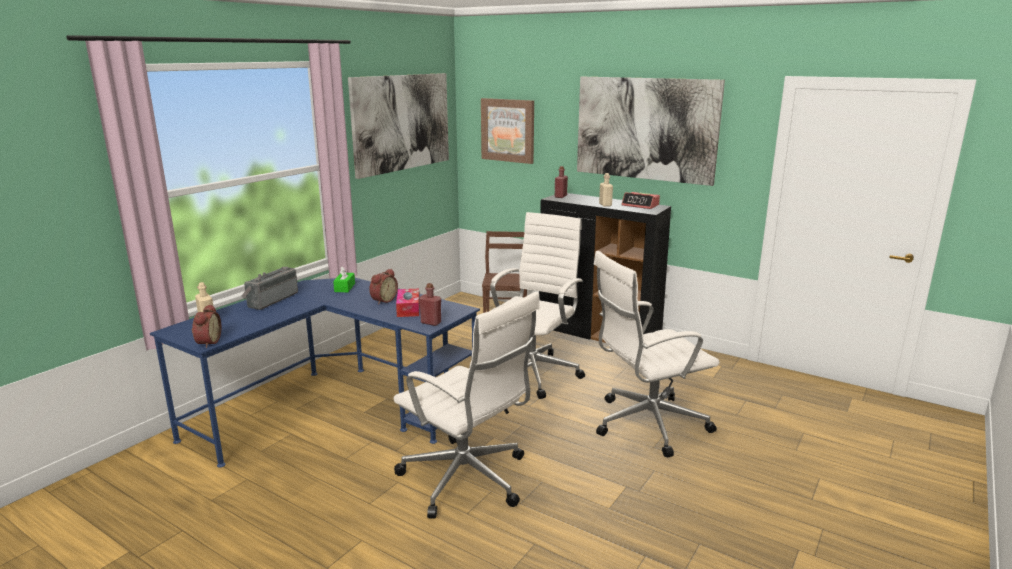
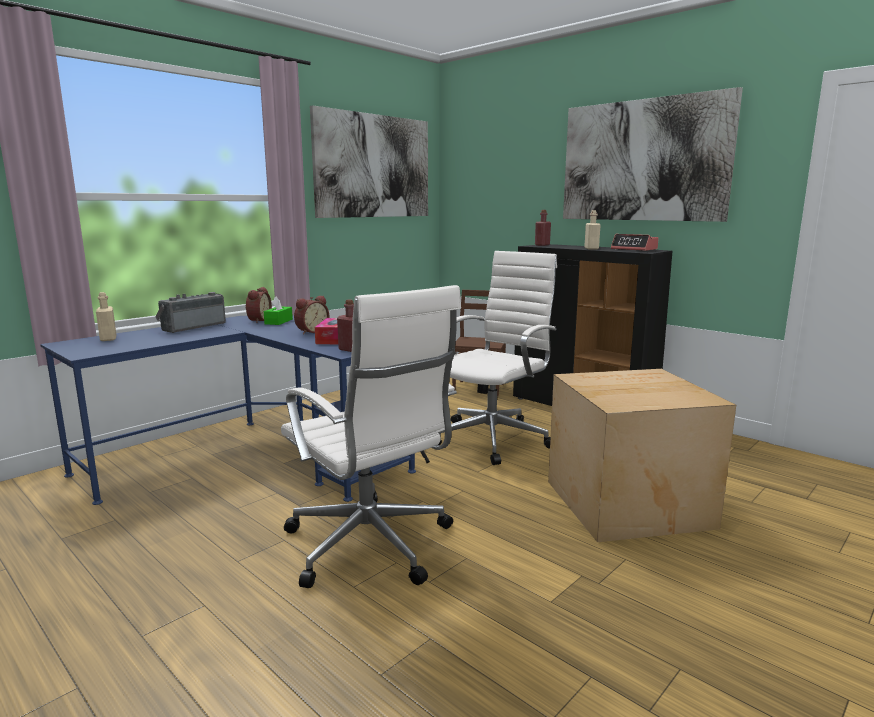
camera: 10 degrees right, 5 degrees down
(207, 342) = (88, 353): alarm clock -> alarm clock (258, 320)
(508, 130) = (490, 180): picture -> none
(646, 424) = (624, 503): white office chair -> cardboard box

